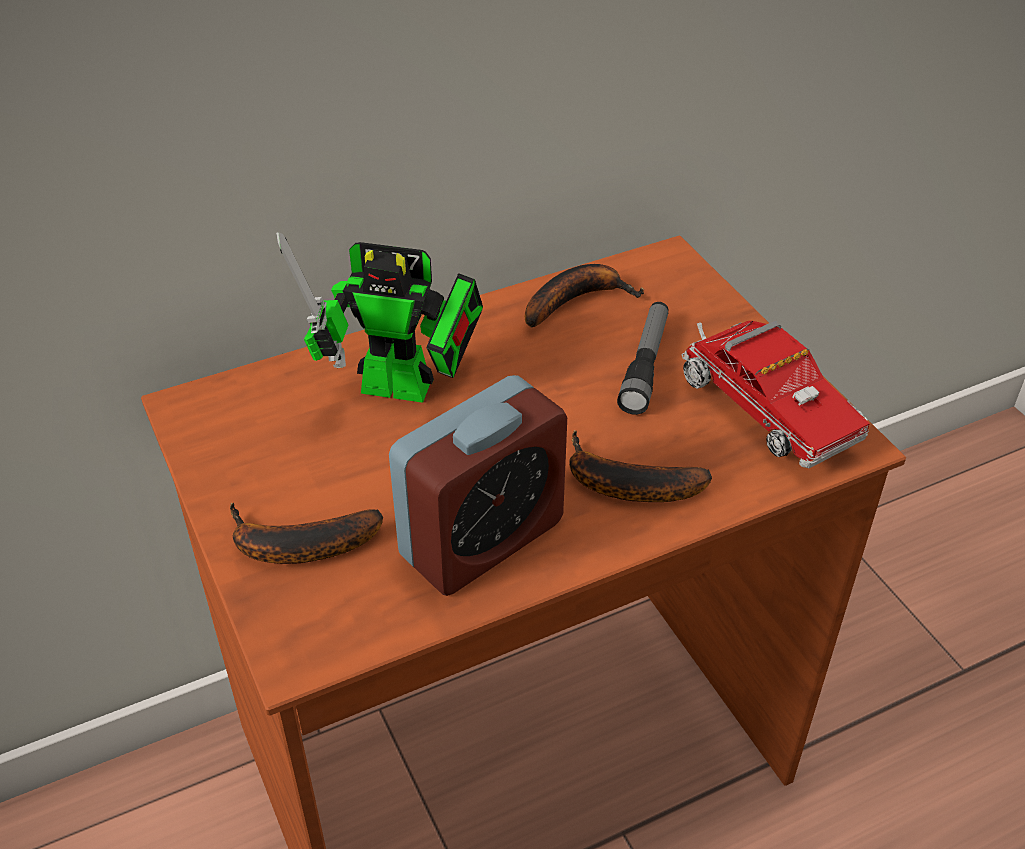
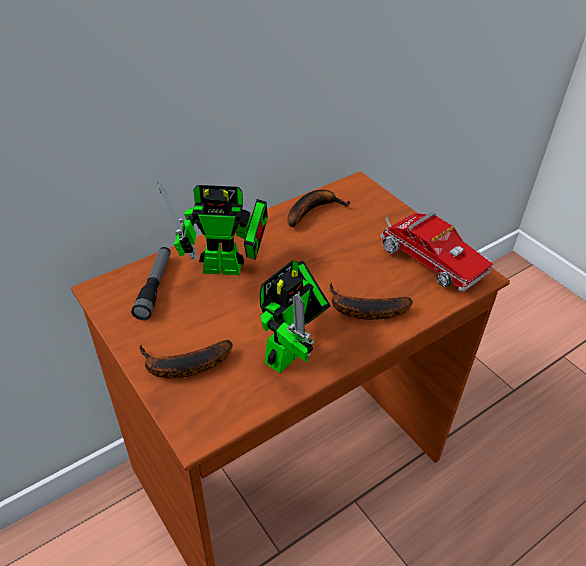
camera: 10 degrees left, 0 degrees up
(482, 539) = (291, 350): alarm clock -> toy robot
(645, 365) = (359, 243): flashlight -> flashlight (155, 287)

